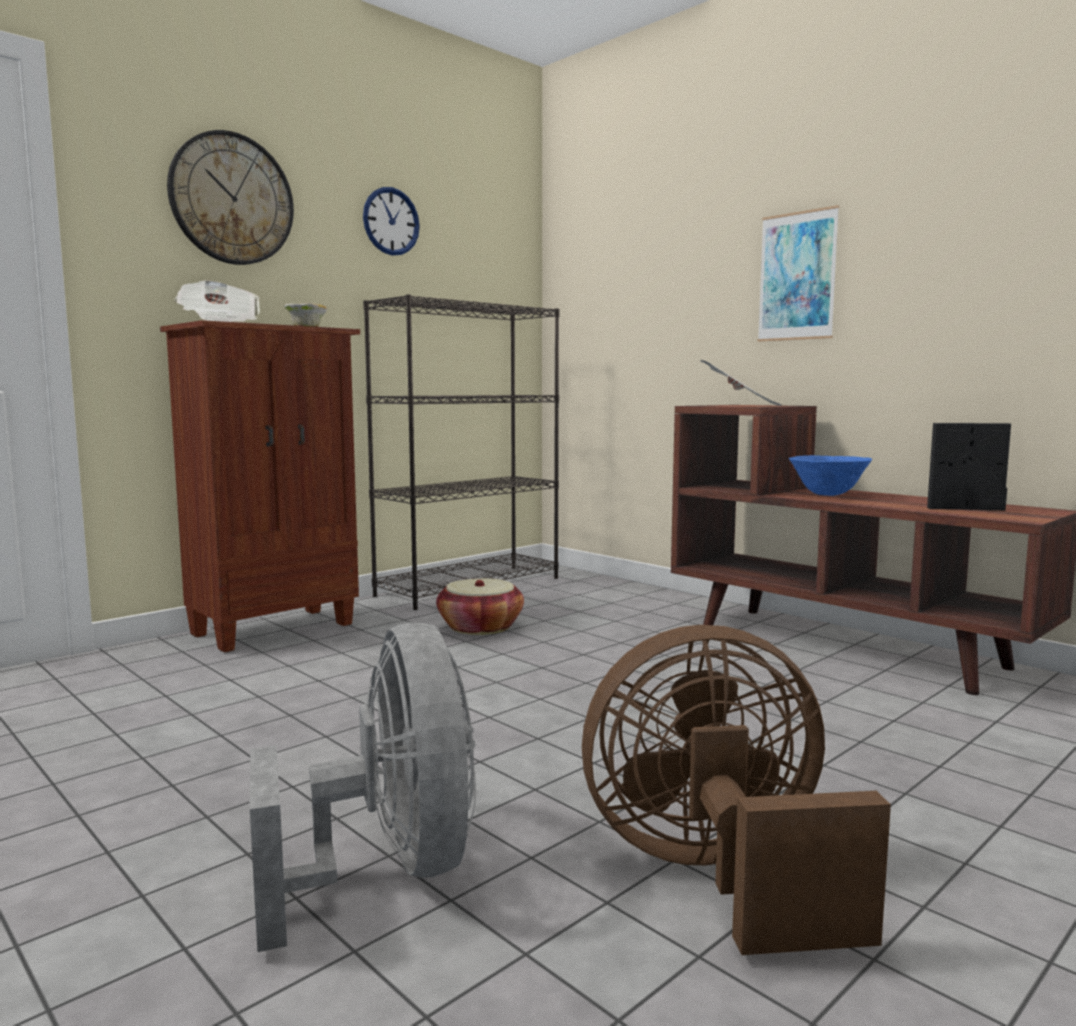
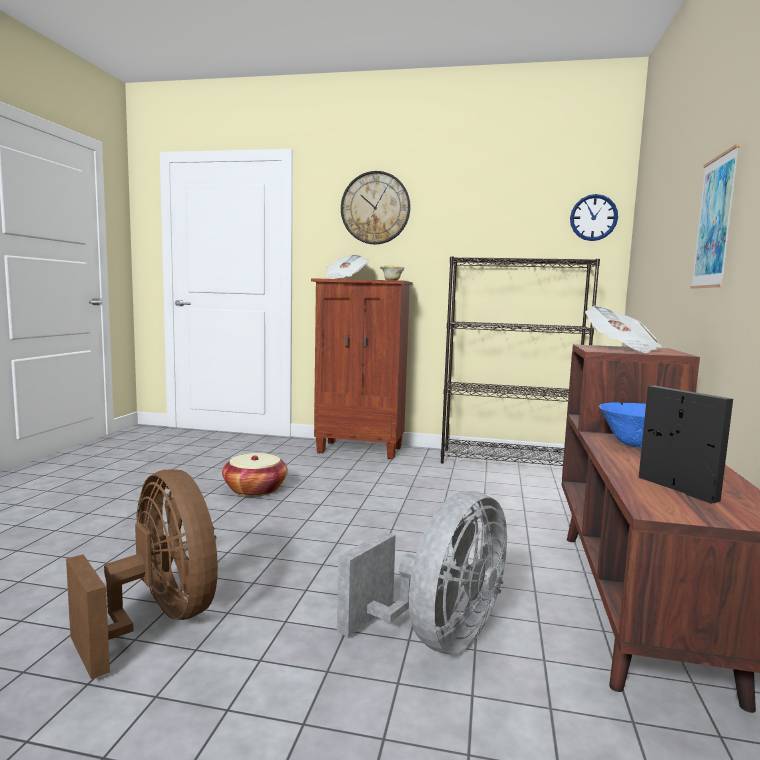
camera: 55 degrees right, 0 degrees up
(391, 221) = (482, 206): wall clock -> wall clock (593, 217)
(391, 869) = (126, 544): grey fan -> grey fan (437, 637)
(480, 627) = (440, 483): basket -> basket (255, 490)

